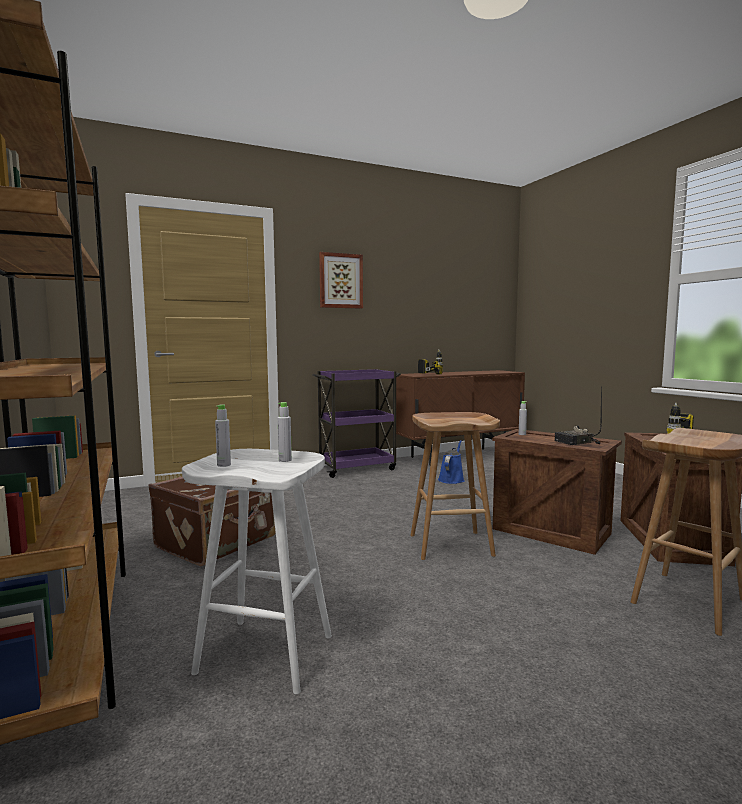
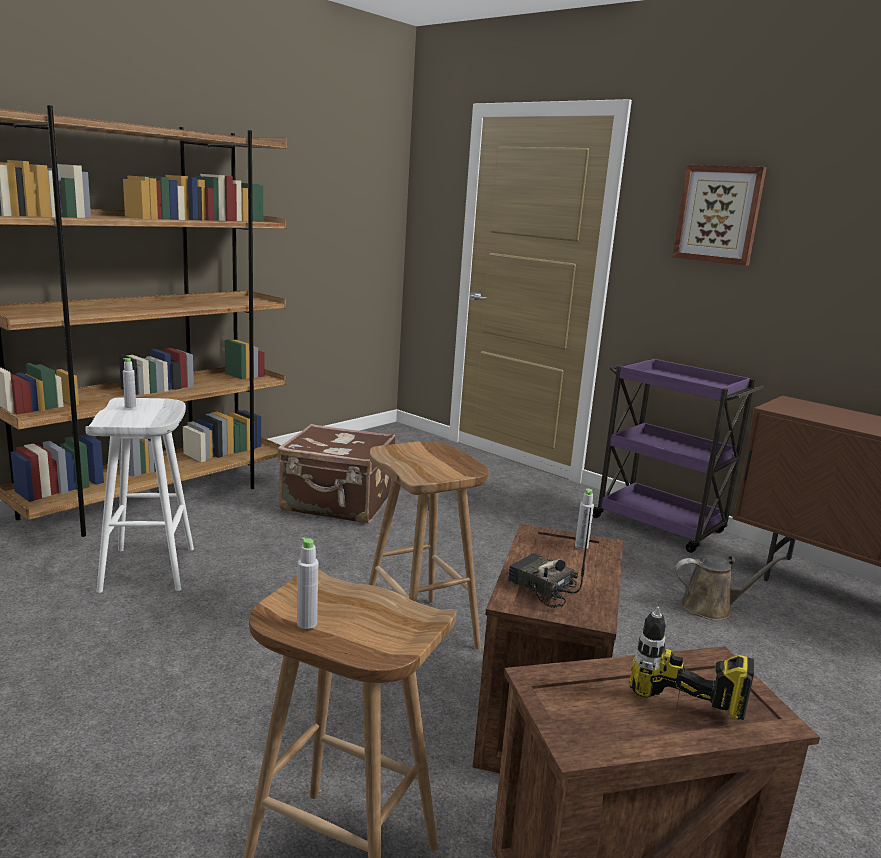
camera: 65 degrees right, 10 degrees up
(285, 460) = (152, 419): grey bottle -> grey bottle (307, 623)
(424, 374) = (817, 411): power drill -> none
(451, 479) = (711, 608): blue watering can -> brown watering can

